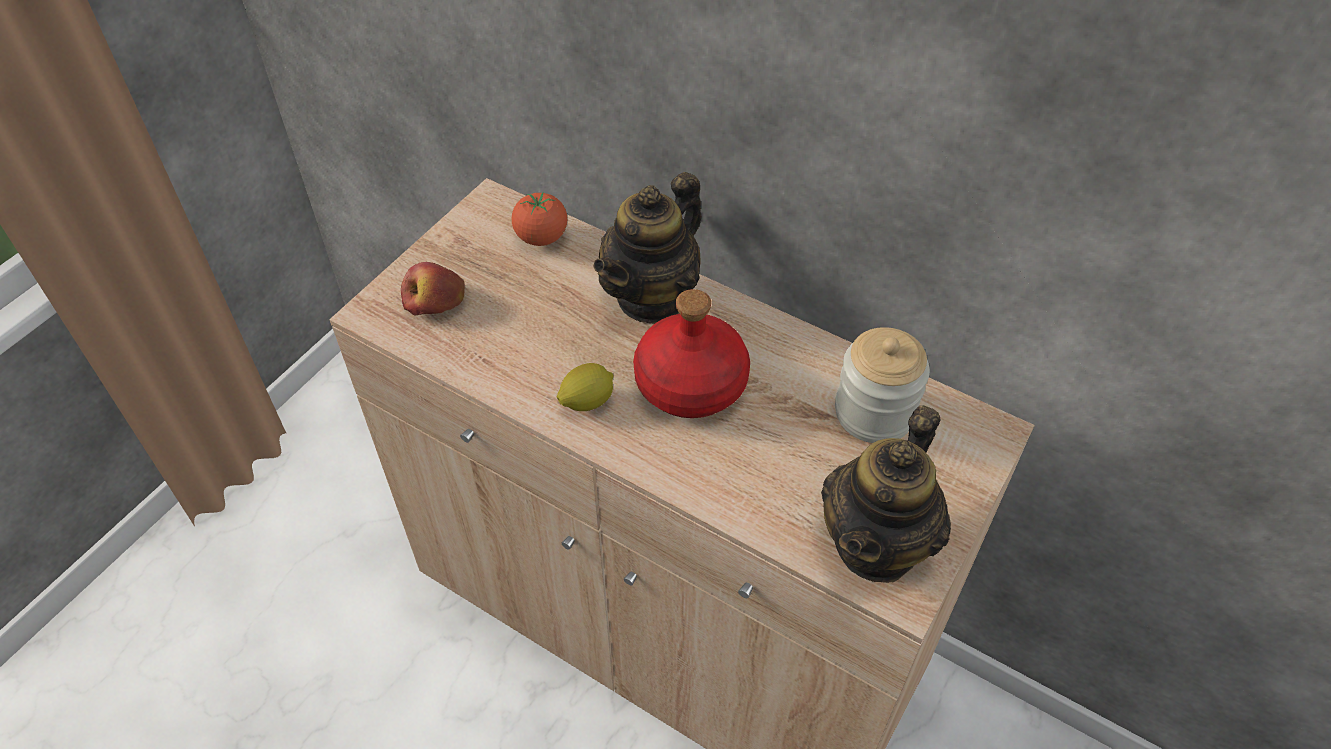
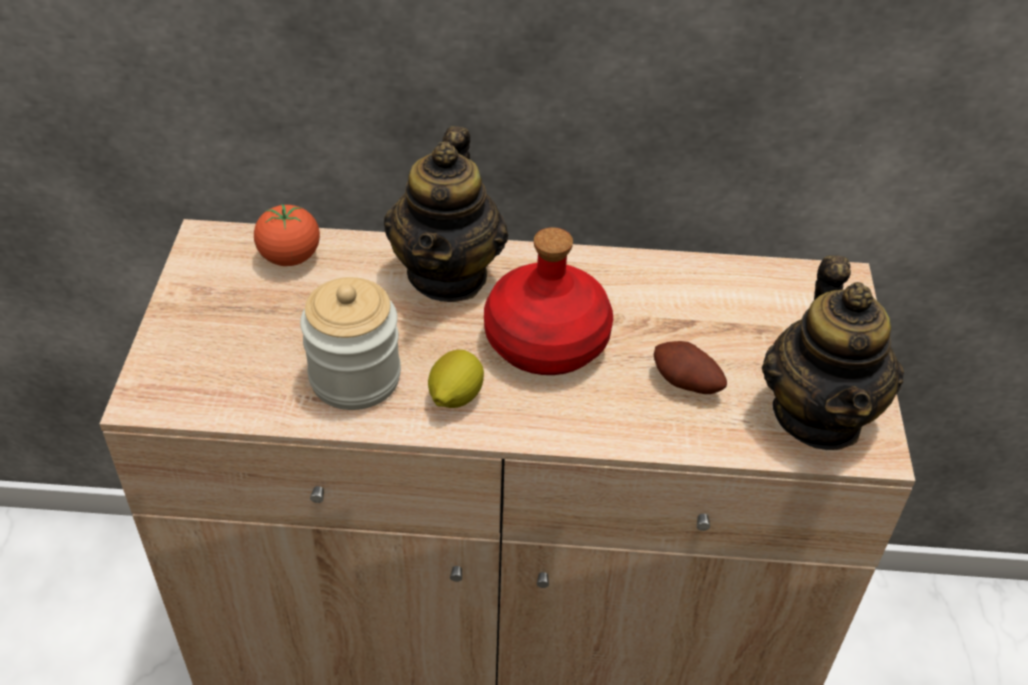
camera: 30 degrees left, 5 degrees down
(435, 302) = (215, 361): apple -> none
(779, 468) = (685, 384): none -> potato
(874, 412) = (732, 303): jar -> jar (355, 377)

